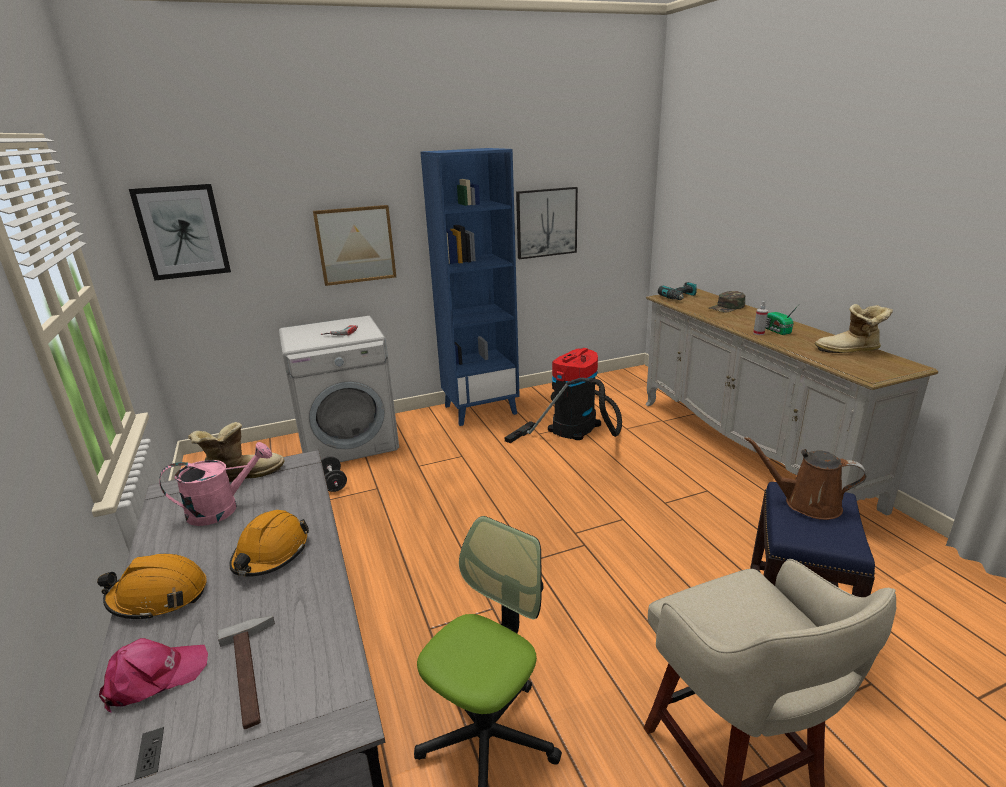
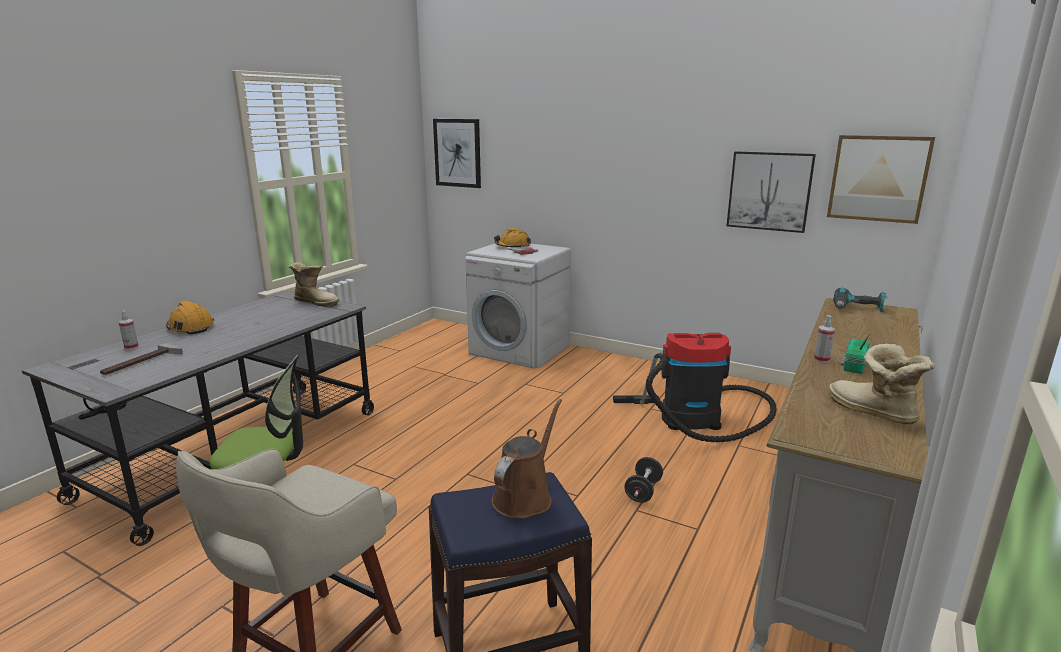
camera: 50 degrees right, 5 degrees down
(154, 677) = (131, 347): pink cap -> spray bottle
(222, 509) = (277, 310): pink watering can -> none
(271, 554) = (242, 333): orange hard hat -> orange hard hat (513, 246)
(333, 483) = (464, 368): black dumbbell -> black dumbbell (643, 491)
(355, 245) = (570, 182): picture -> picture (878, 178)
(480, 409) = (644, 371): blue bookcase -> none
(727, 307) = (879, 332): green cap -> none
(806, 504) = (525, 497): brown watering can -> brown watering can turned 45 degrees clockwise

